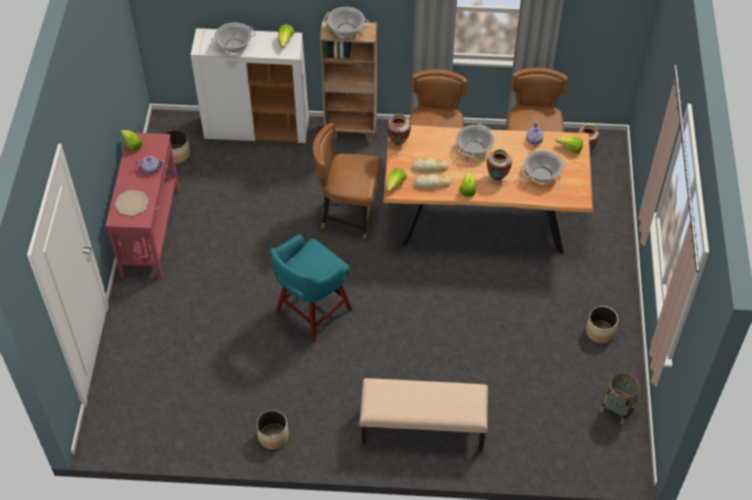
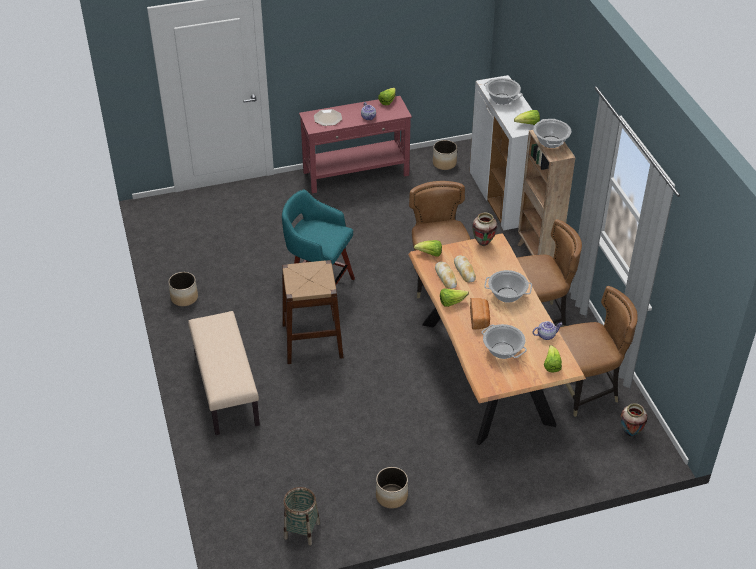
camera: 70 degrees right, 10 degrees down
(387, 338) = (312, 340): none -> brown stool
(497, 177) = (479, 319): vase -> bread

